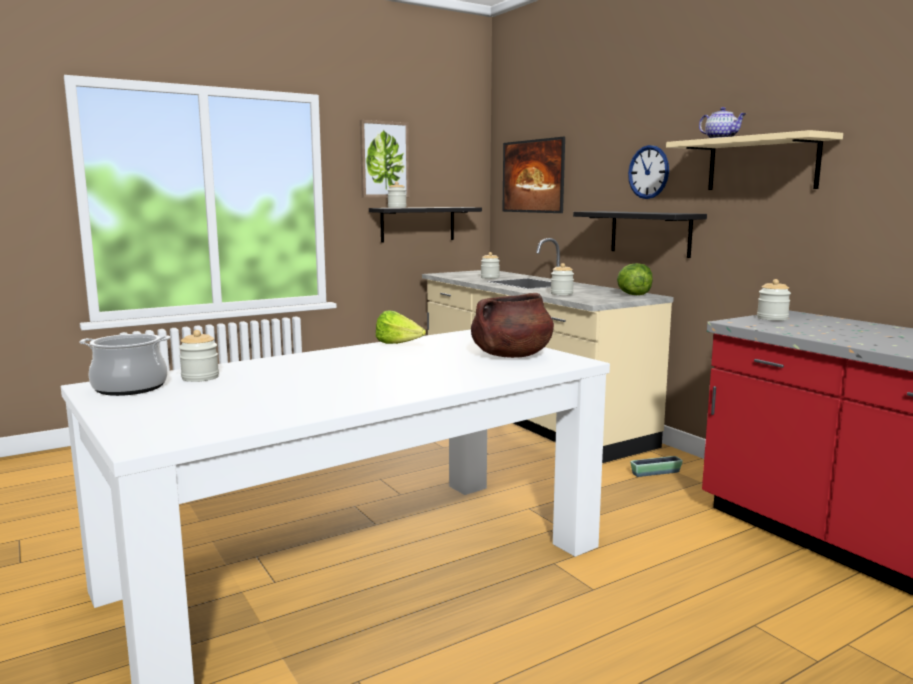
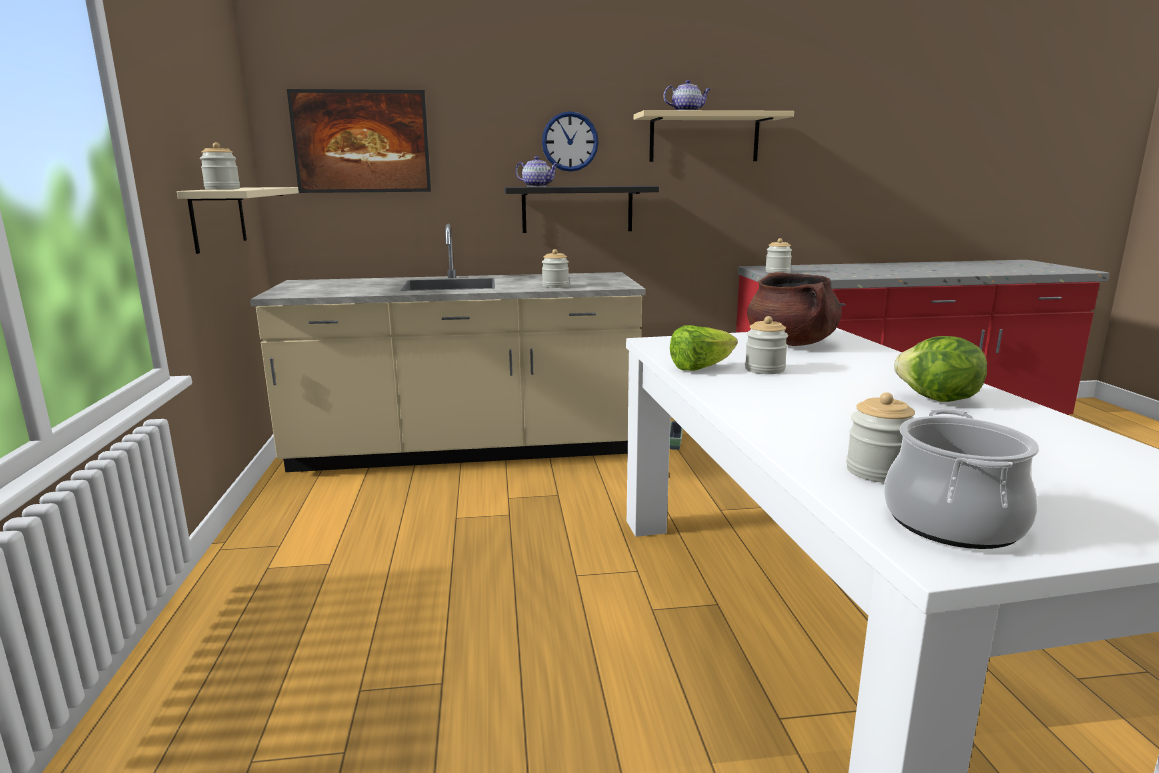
camera: 65 degrees left, 5 degrees up
(384, 159) = (175, 100): picture -> none
(418, 224) = (218, 218): black shelf -> beige shelf
(490, 278) = (372, 287): jar -> jar (764, 369)
(609, 211) = (538, 186): none -> teapot
(634, 295) = (596, 275): lettuce -> lettuce (937, 400)

